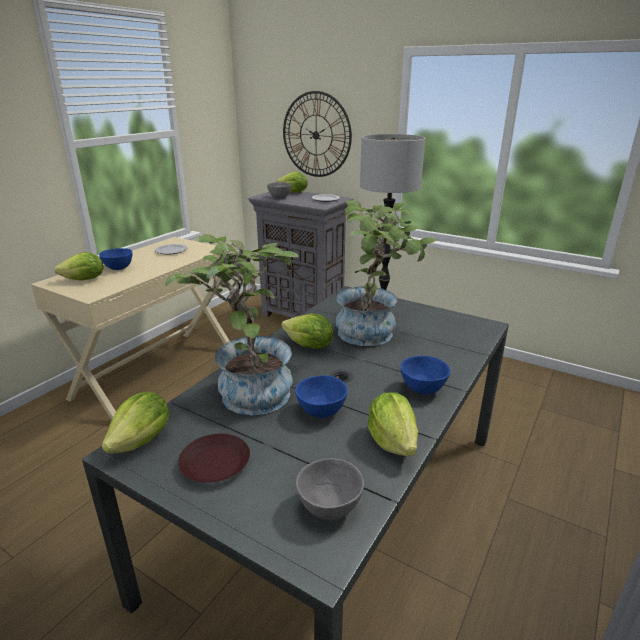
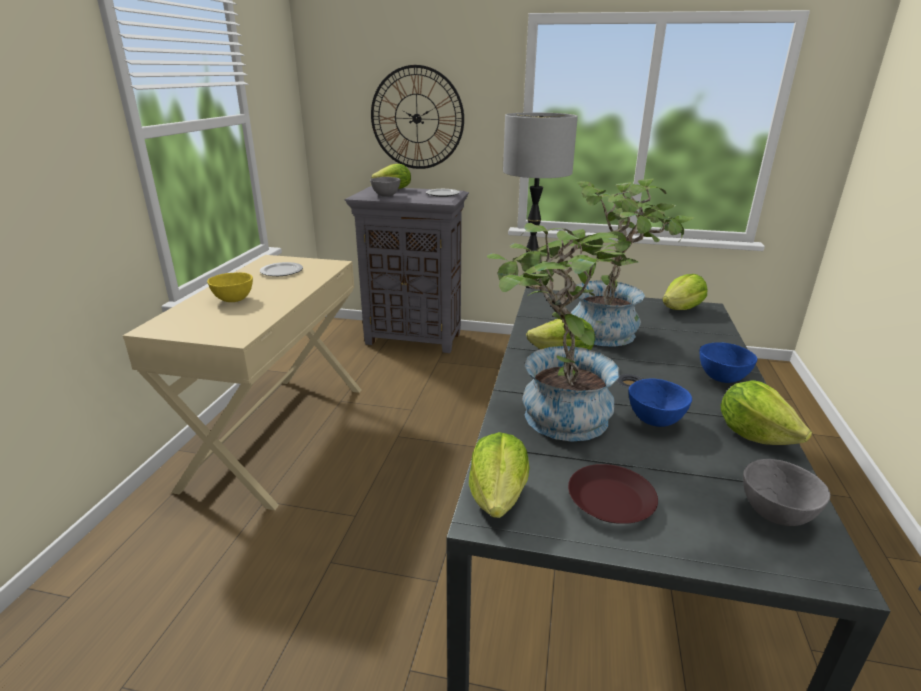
camera: 20 degrees left, 0 degrees up
(85, 280) = (202, 320): lettuce -> lettuce (682, 309)
(118, 268) = (233, 300): blue bowl -> yellow bowl

